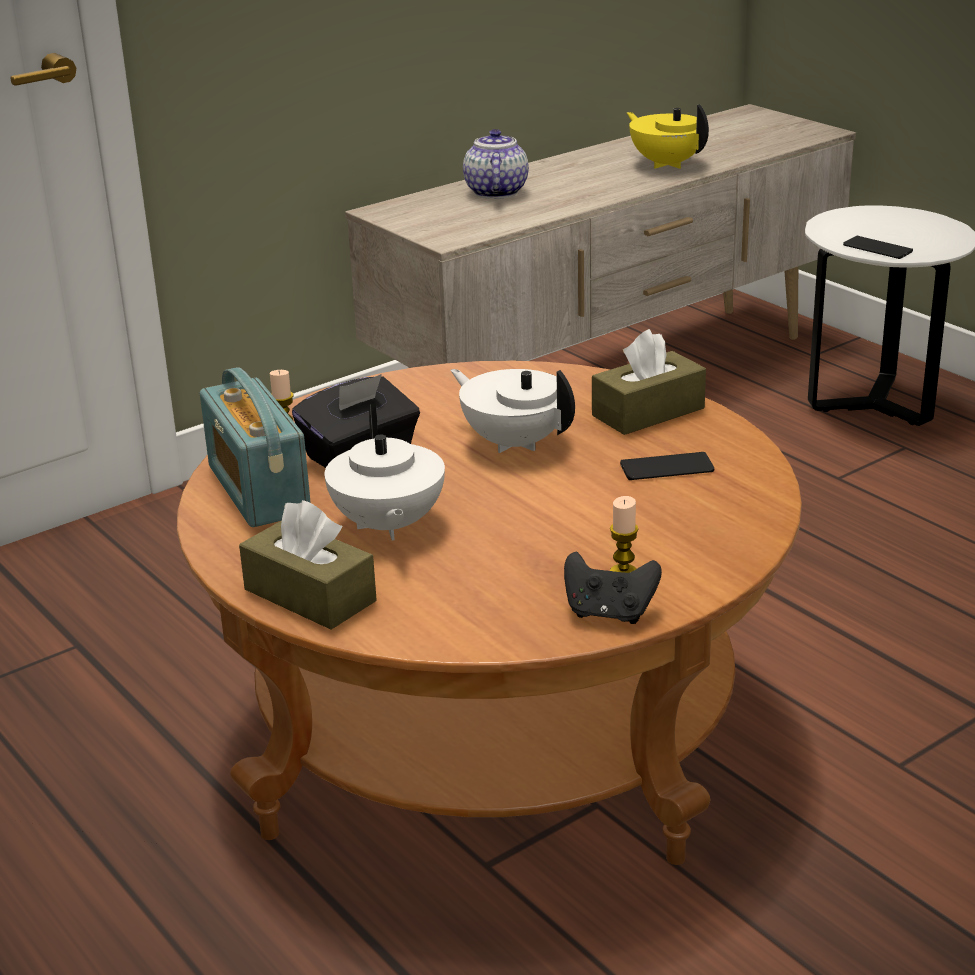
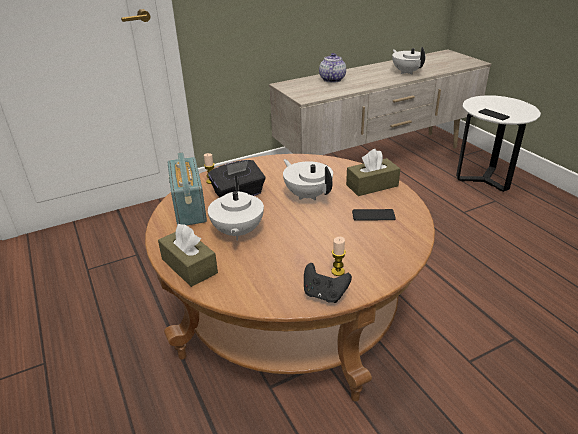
camera: 10 degrees right, 5 degrees up
(667, 164) = (407, 72): yellow teapot -> white teapot

